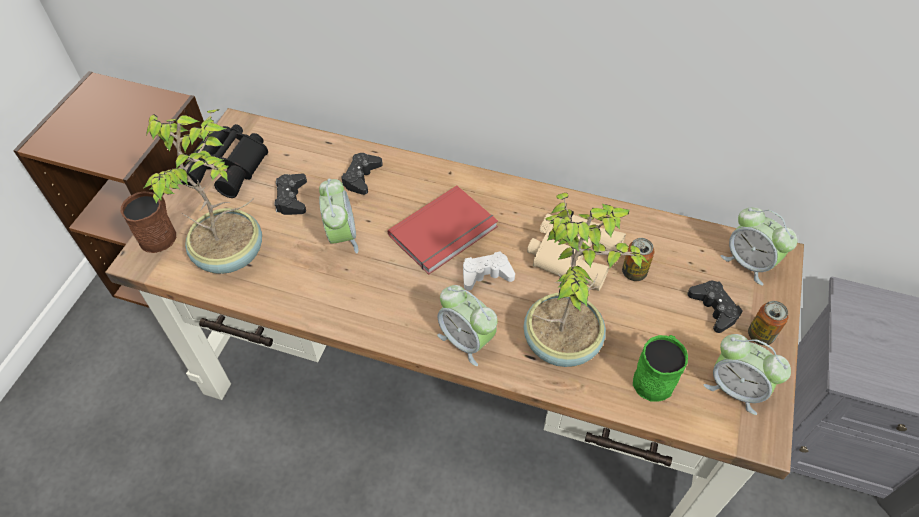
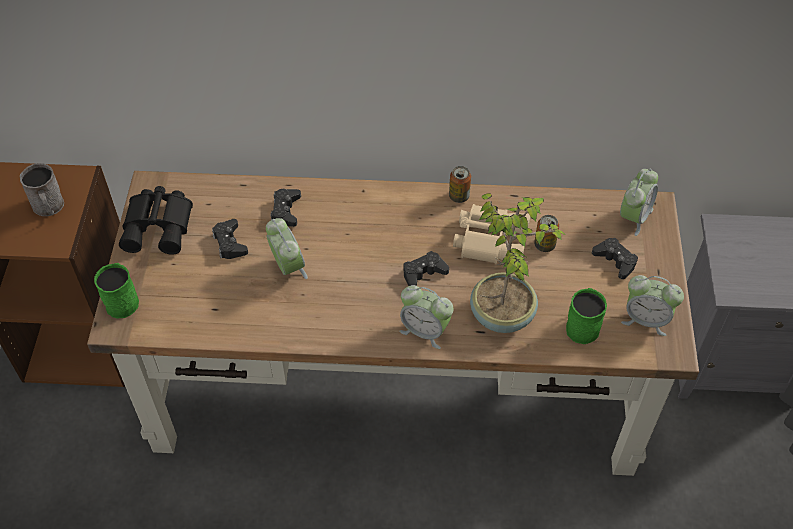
camera: 15 degrees left, 0 degrees up
(127, 126) = (49, 207): none -> grey mug
(160, 233) = (122, 299): brown mug -> green mug
(232, 254) = (196, 303): potted plant -> none
(445, 233) = (377, 245): red book -> none
(486, 274) = (423, 273): white game controller -> black game controller
(748, 263) = (634, 217): alarm clock -> alarm clock turned 90 degrees counterclockwise
(760, 335) = (655, 274): can -> can (459, 196)

